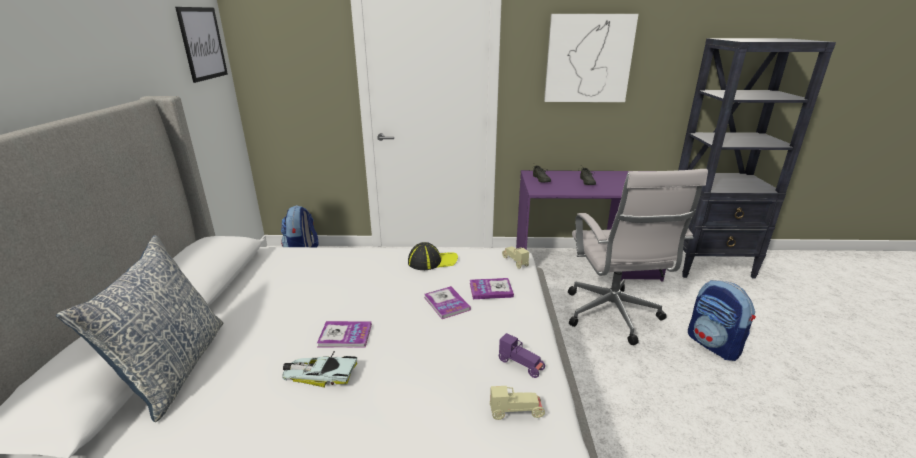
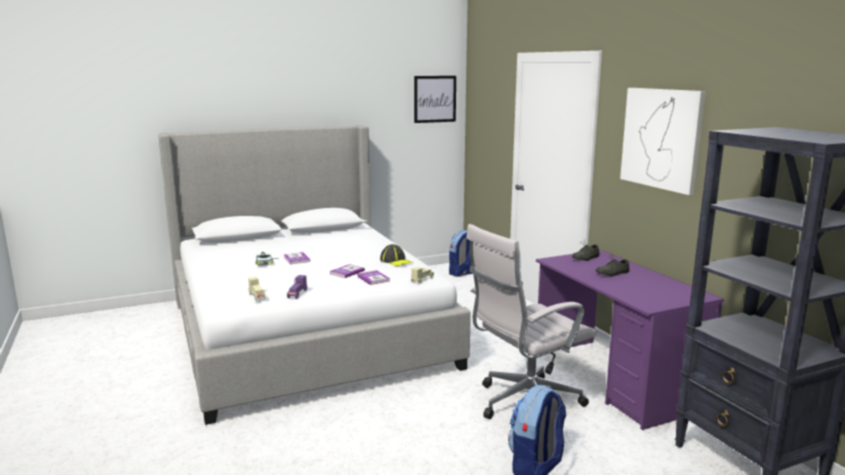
camera: 65 degrees right, 10 degrees down
(174, 368) = (254, 242): pillow -> none

